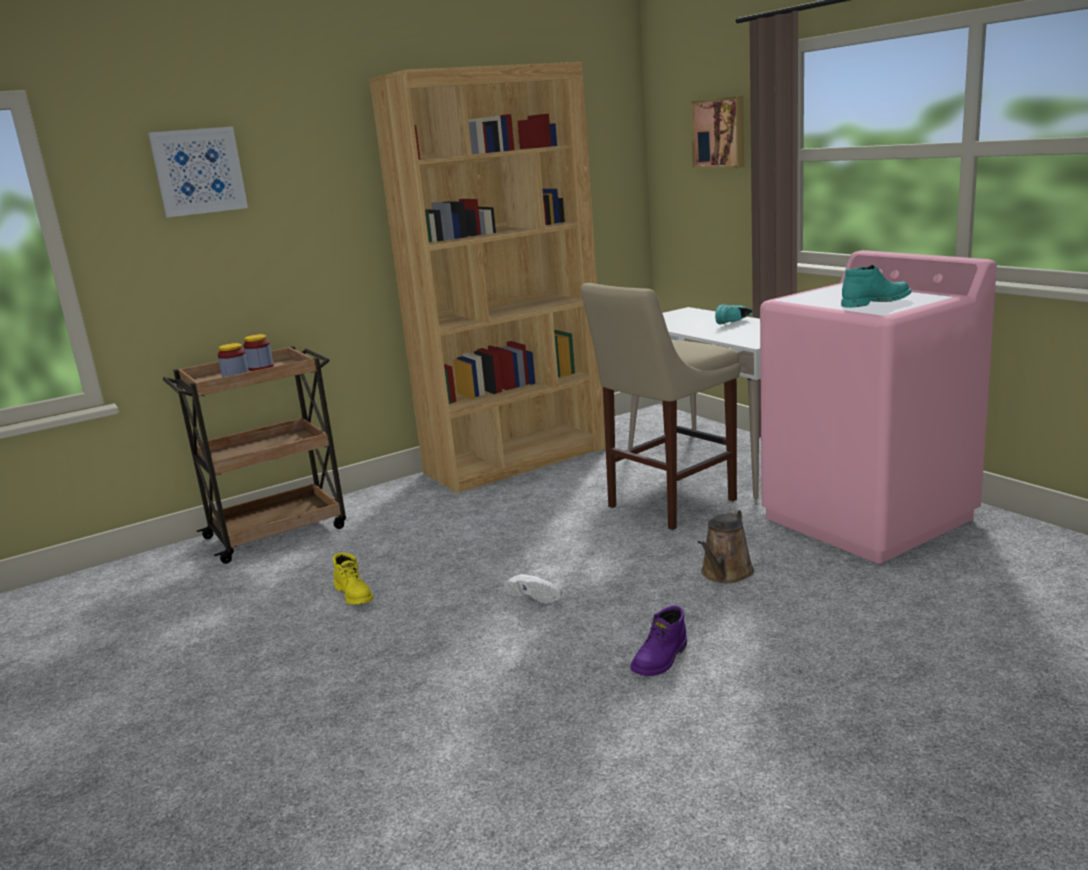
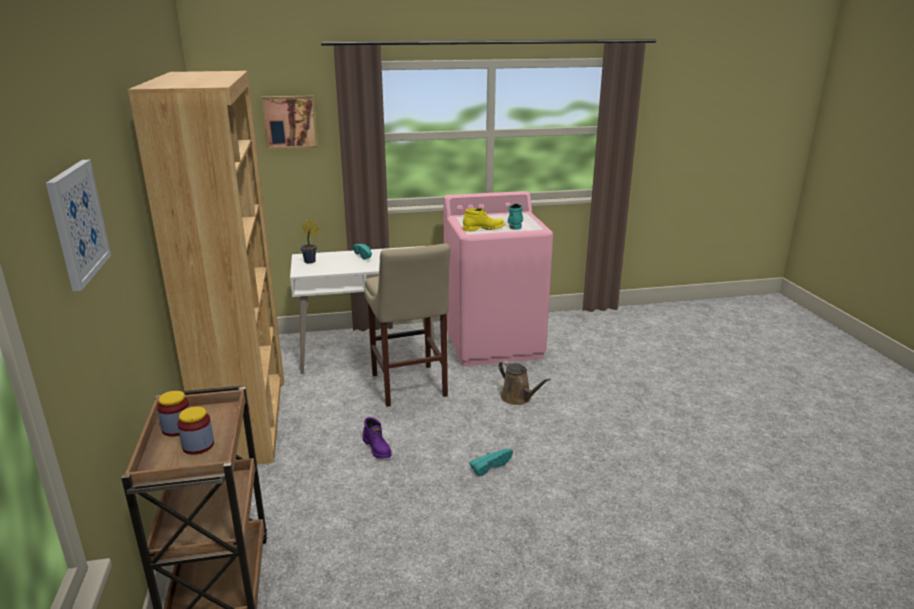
camera: 70 degrees left, 5 degrees up
(354, 594) = (413, 551): yellow boot -> yellow boot (483, 229)
(536, 596) = (490, 466): white shoe -> turquoise shoe
(661, 659) = (595, 444): purple boot -> purple boot (377, 448)
(678, 315) = (311, 261): none -> potted plant

